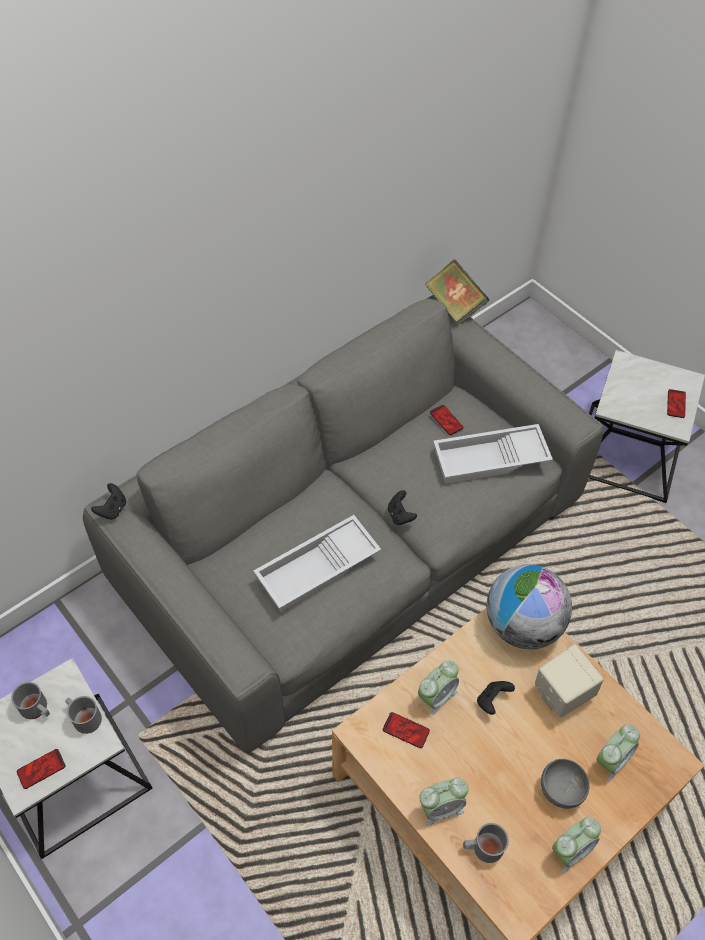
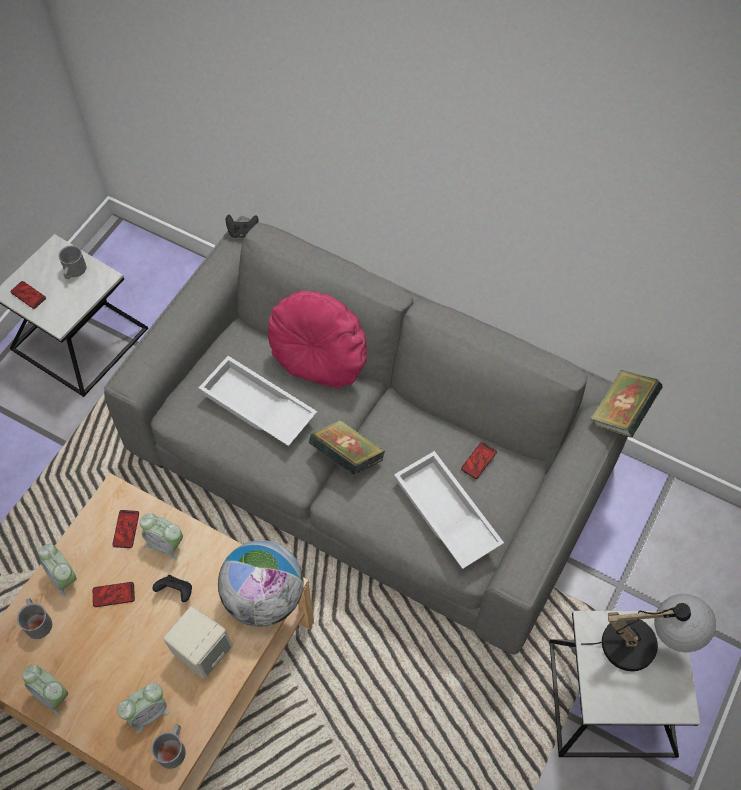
camera: 70 degrees right, 5 degrees up
(84, 717) = (76, 303): grey mug -> grey mug (173, 748)
(291, 506) = (319, 365): none -> pink pillow
(400, 515) = (347, 456): black game controller -> book
(560, 789) = (106, 673): grey bowl -> none
(611, 760) = (148, 713): alarm clock -> alarm clock turned 60 degrees counterclockwise
(636, 381) = (644, 644): none -> table lamp
(676, 404) = (633, 697): phone -> phone (113, 595)

